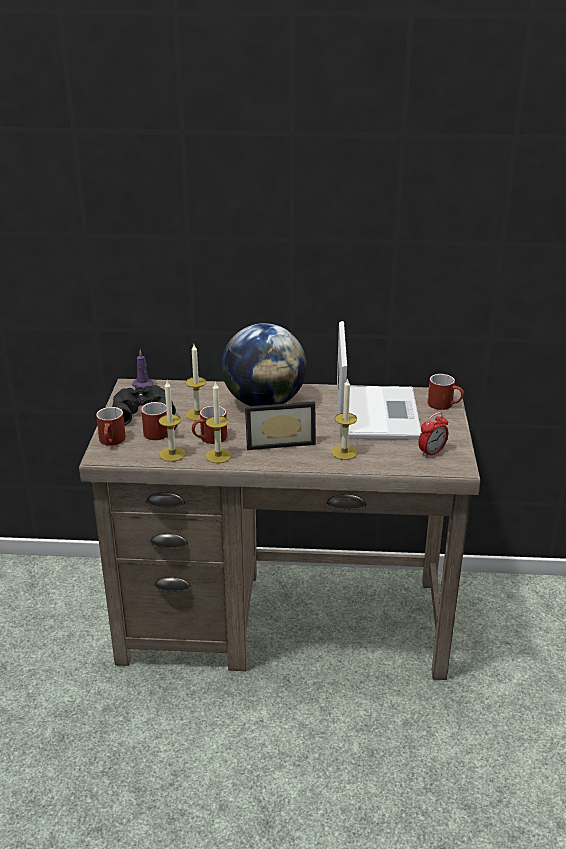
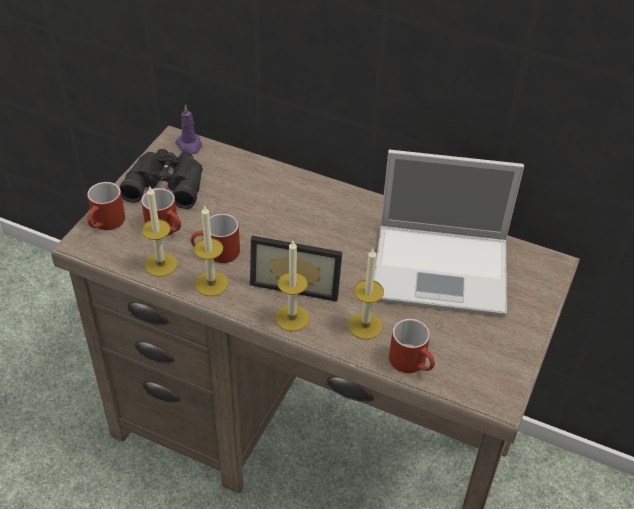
camera: 20 degrees right, 15 degrees up
(197, 414) = (225, 209): candle -> candle (292, 318)
(264, 402) = (313, 212): globe -> none
(376, 412) = (443, 269): laptop -> laptop turned 75 degrees clockwise
(431, 452) = (478, 361): alarm clock -> none
(445, 404) = (541, 282): red mug -> red mug (413, 363)

